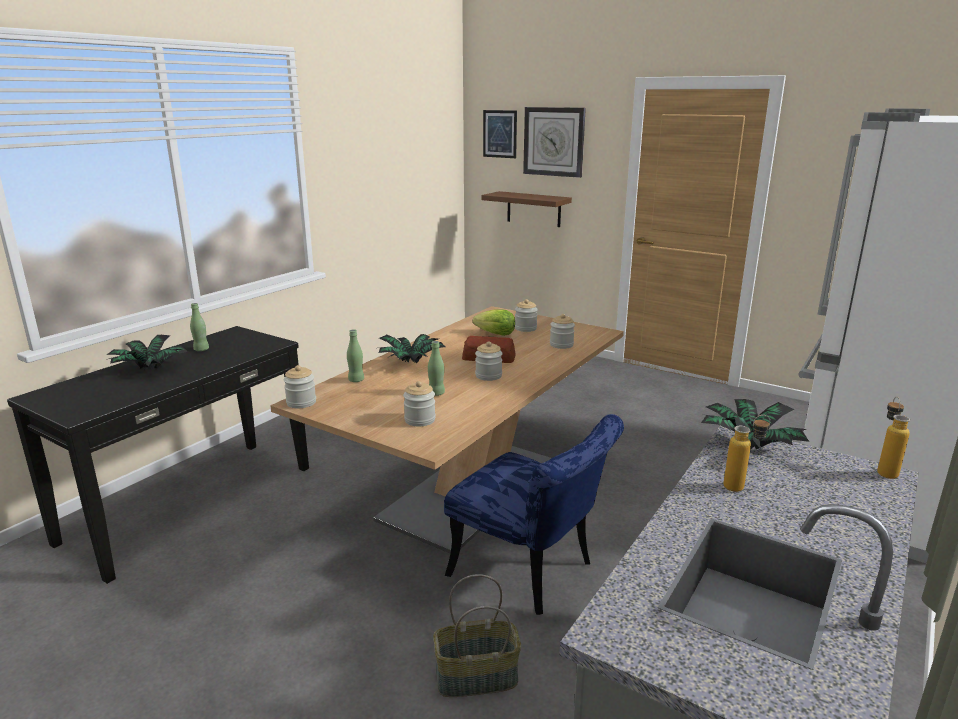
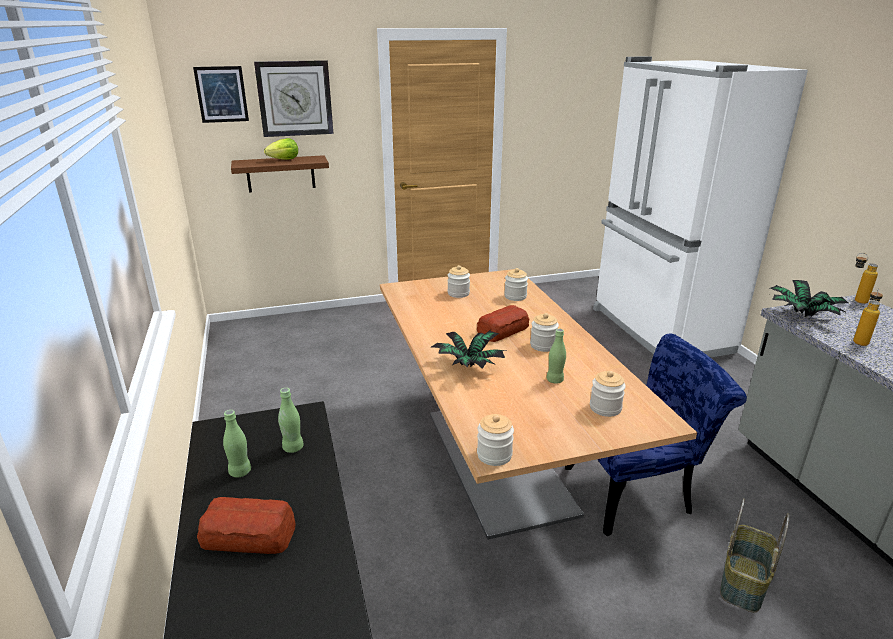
camera: 50 degrees left, 5 degrees up
(149, 369) = (249, 536): potted plant -> bread
(356, 380) = (473, 406): green bottle -> green bottle (293, 447)
(496, 334) = (453, 308): lettuce -> lettuce (284, 160)

